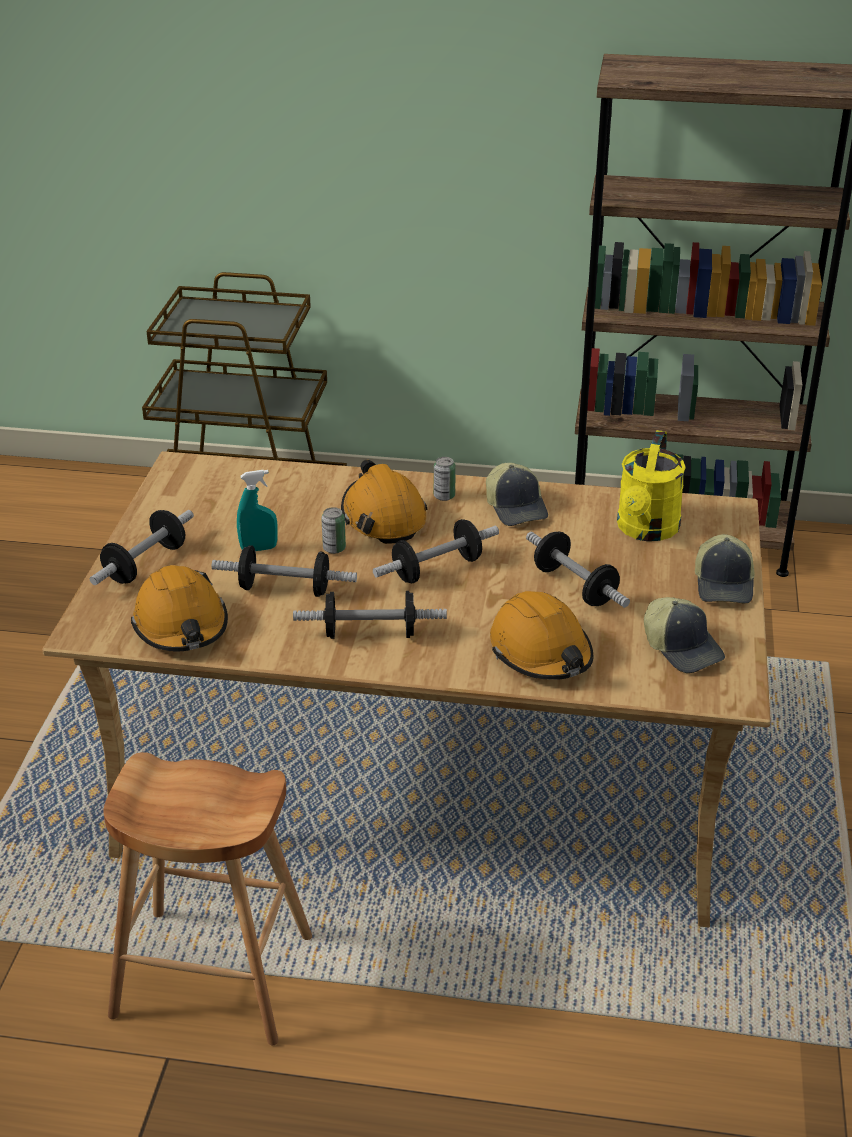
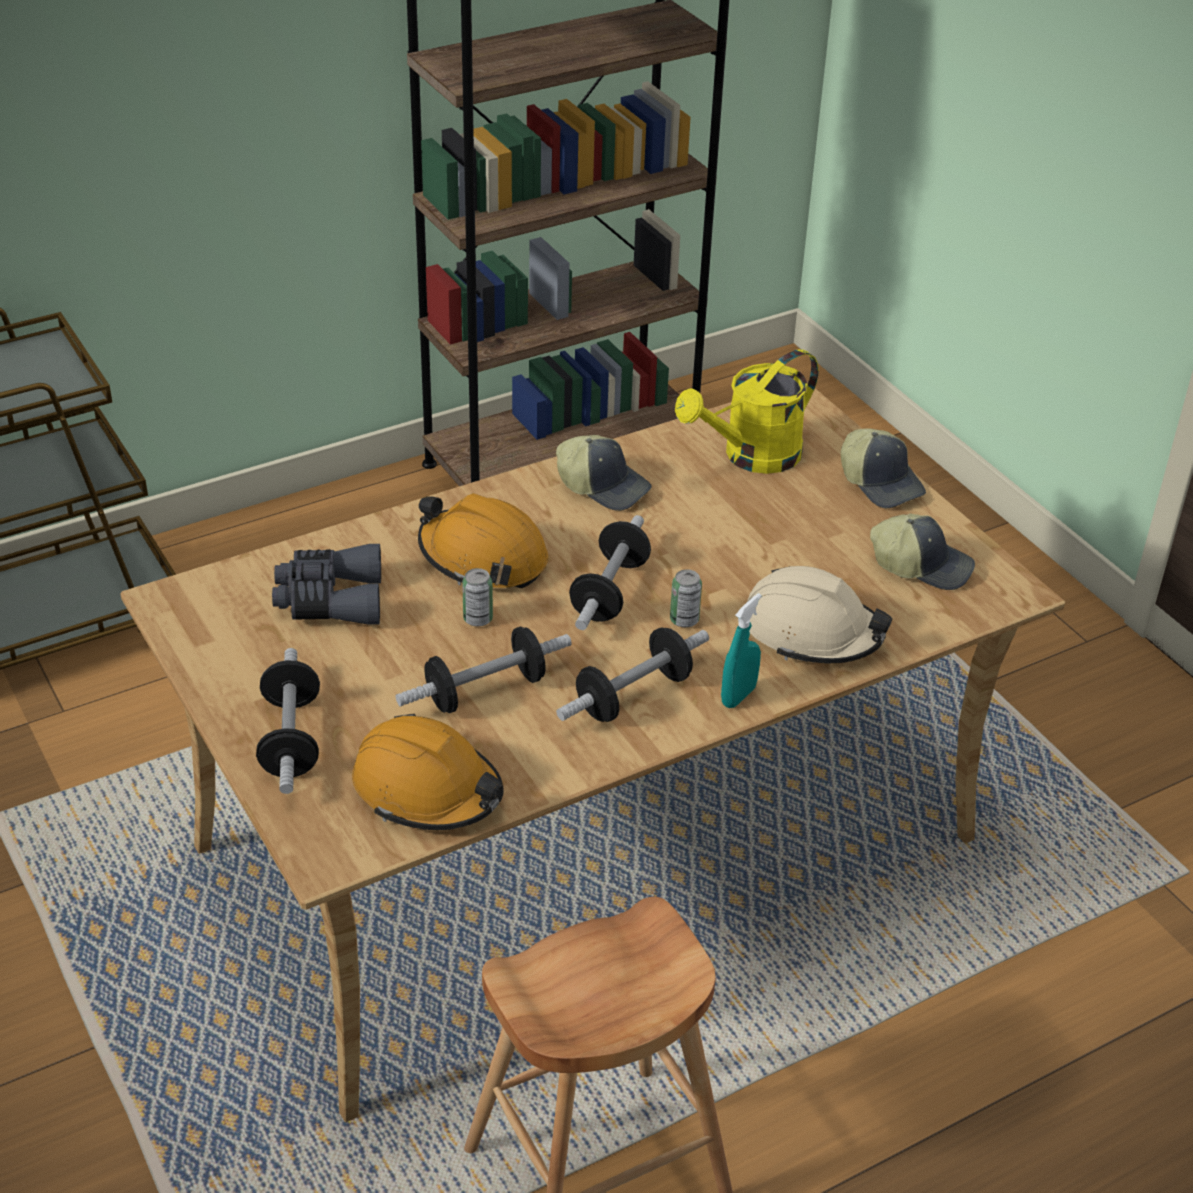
camera: 40 degrees left, 5 degrees up
(259, 549) = (397, 658): turquoise spray bottle -> turquoise spray bottle (738, 696)
(264, 502) = (330, 600): none -> grey binoculars
(444, 496) = (516, 505): can -> can (684, 620)
(541, 652) = (812, 632): orange hard hat -> beige hard hat
(575, 586) = (759, 547): dumbbell -> none
(646, 530) = (751, 457): yellow watering can -> yellow watering can turned 75 degrees clockwise

